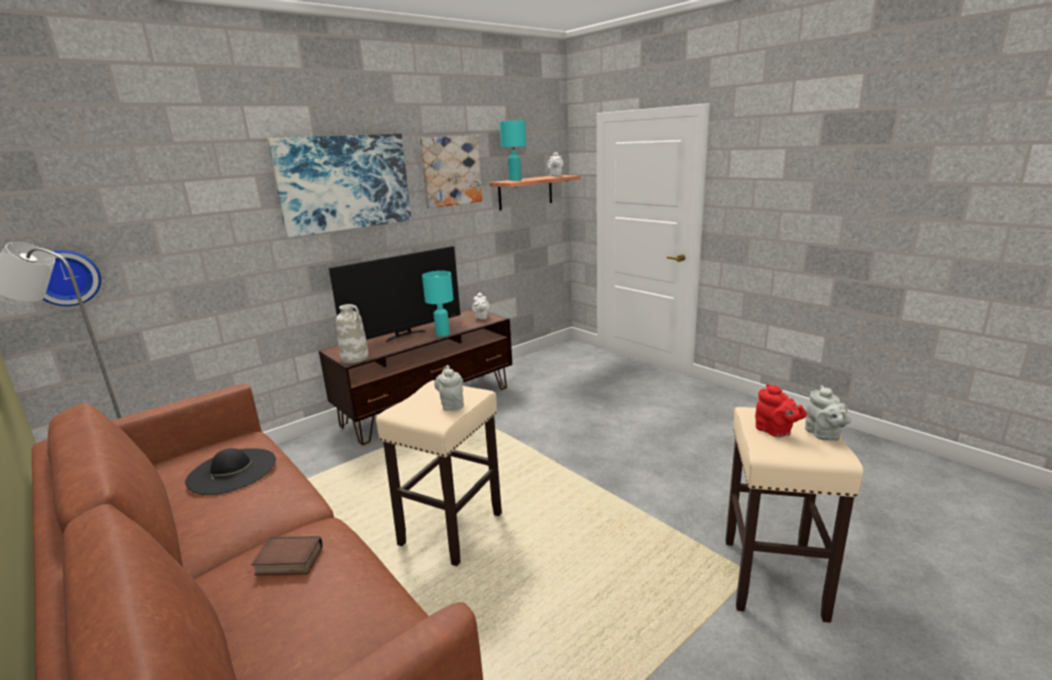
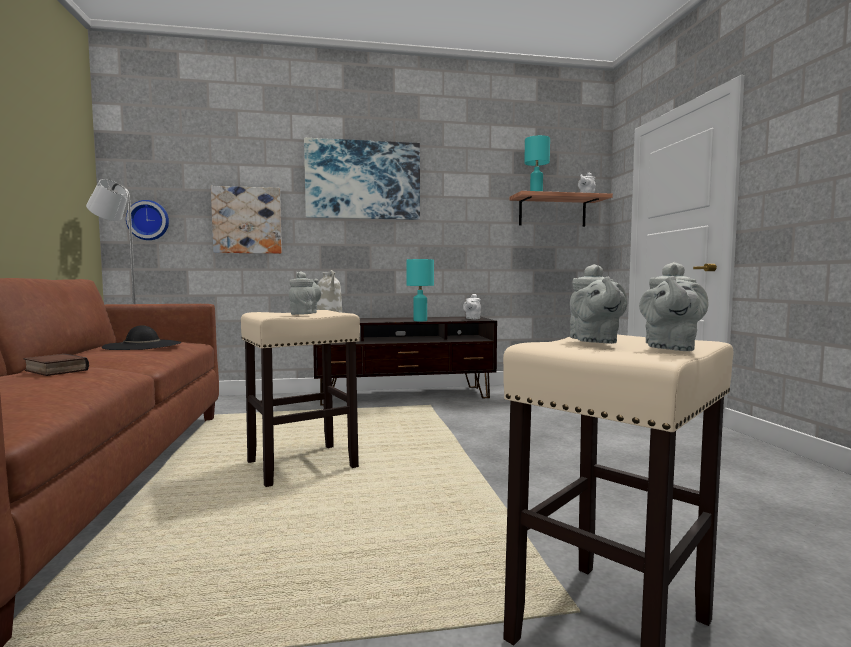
camera: 30 degrees right, 15 degrees down
(404, 335) = (390, 319): television -> none
(451, 171) = (468, 182): picture -> picture (247, 220)
(775, 432) = (594, 341): red teapot -> grey teapot

